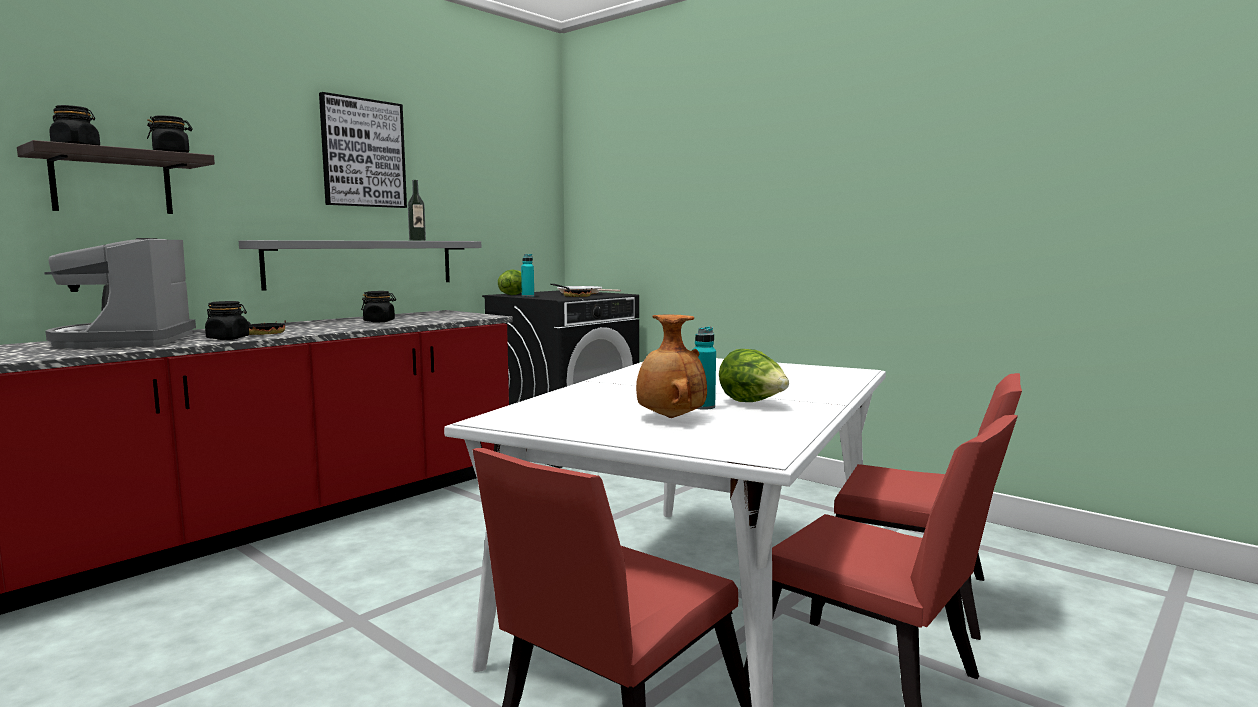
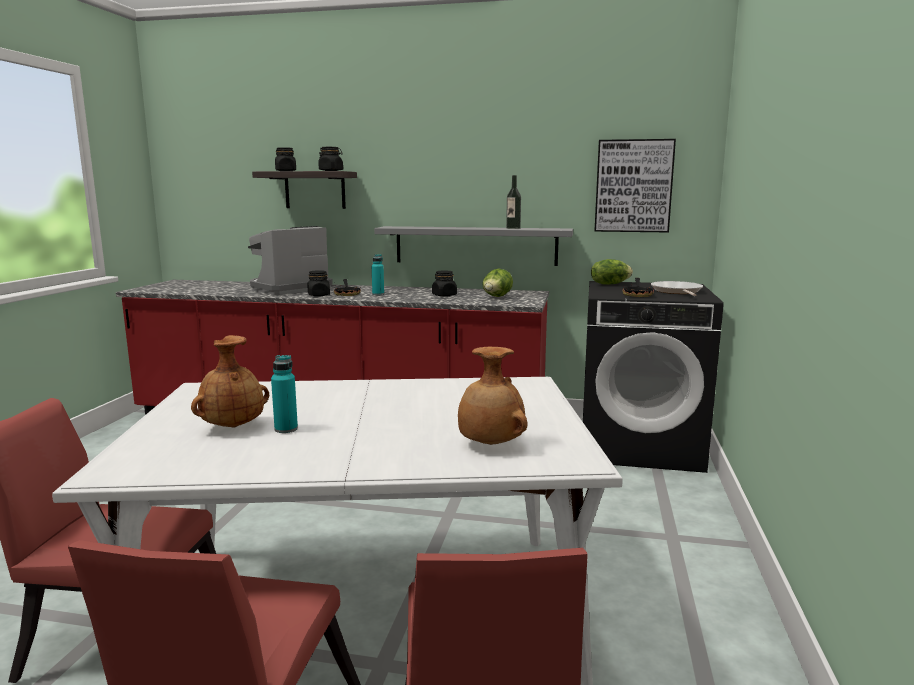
camera: 60 degrees right, 5 degrees up
(363, 153) = (481, 154): picture -> picture (633, 186)
(528, 296) = (605, 288): turquoise bottle -> turquoise bottle (378, 294)
(753, 403) = (318, 442): lettuce -> lettuce (496, 297)
(807, 378) = (490, 444): none -> brown vase

